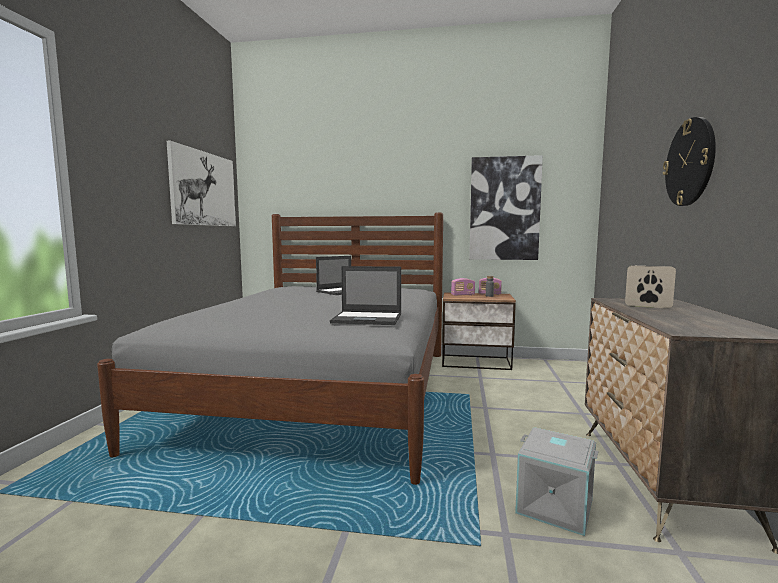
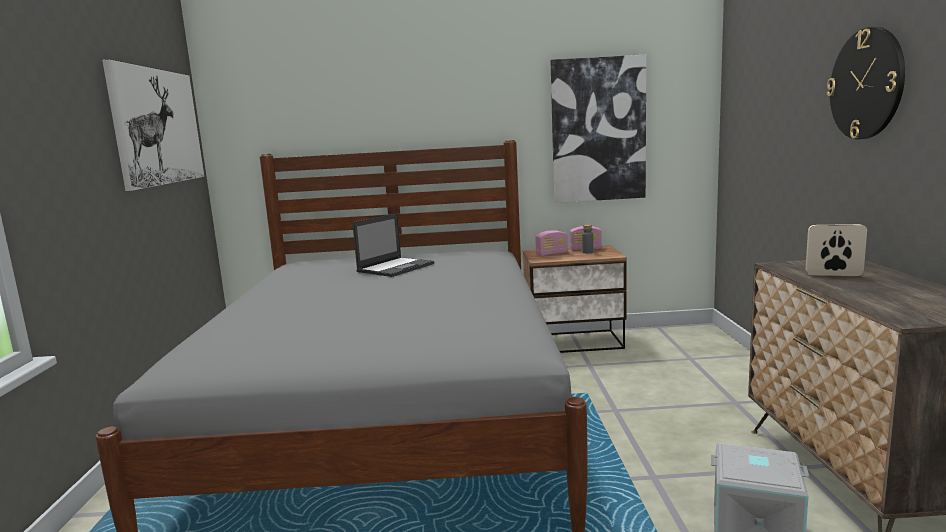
camera: 10 degrees left, 5 degrees up
(368, 319) = (478, 321): laptop -> none

